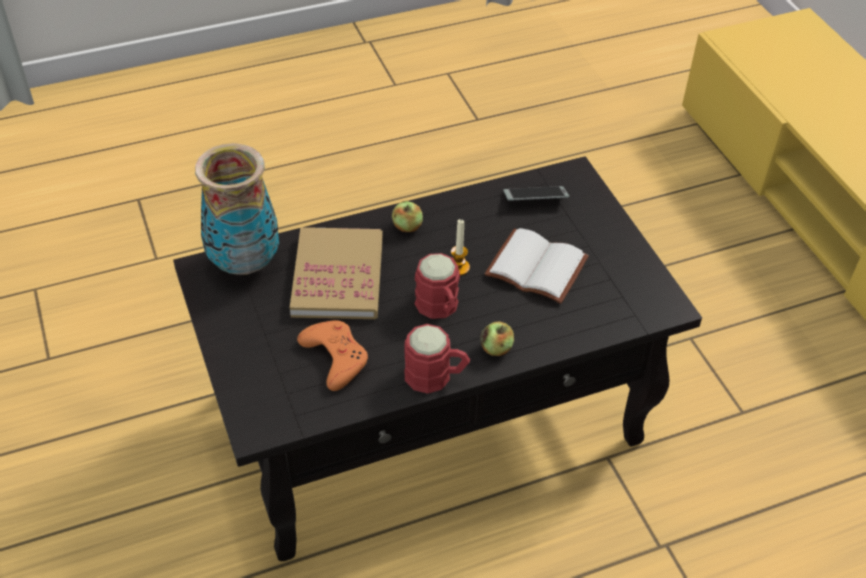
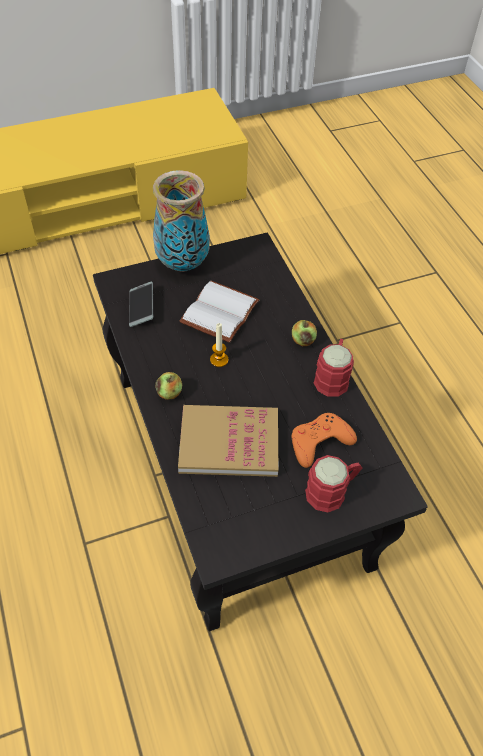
camera: 90 degrees left, 5 degrees up
(244, 263) = (211, 519): vase -> vase (182, 264)
(440, 308) = (264, 373): red mug -> red mug (332, 491)

